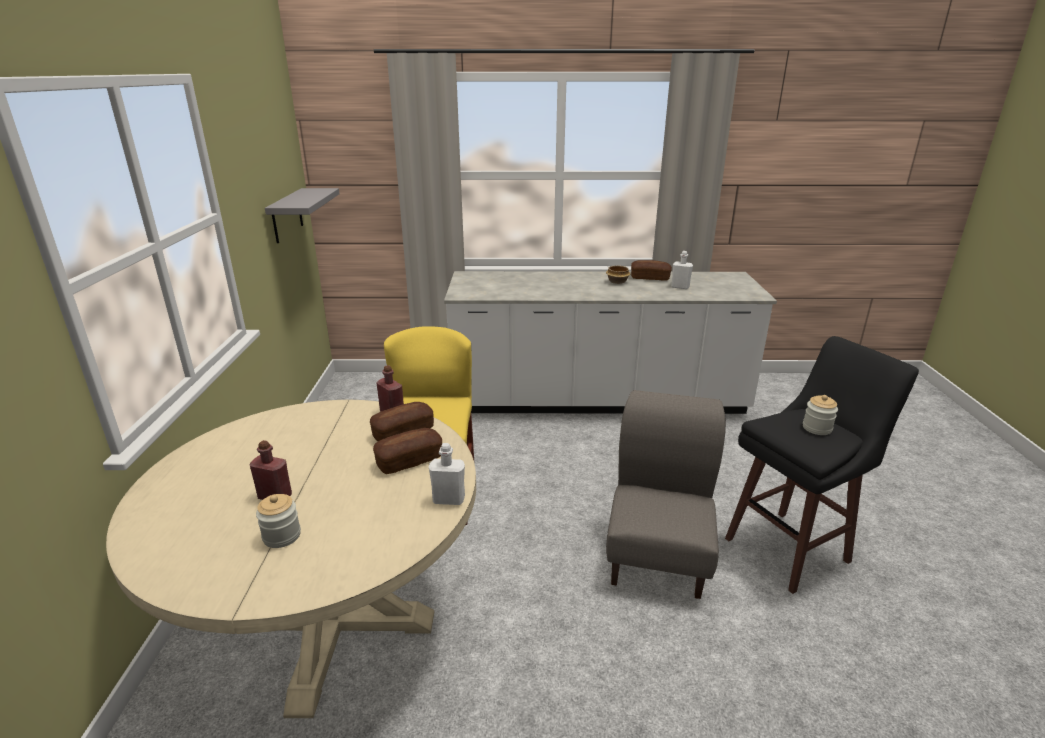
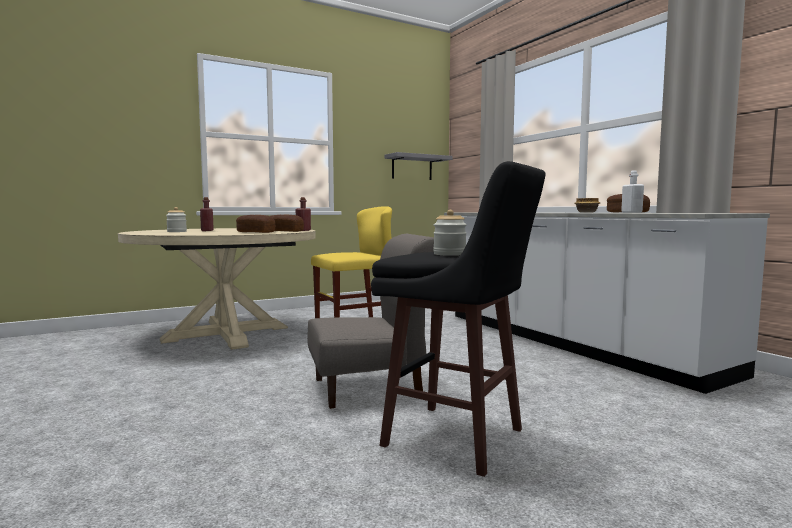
camera: 60 degrees right, 20 degrees down
(448, 499) = (222, 234): white bottle -> none

